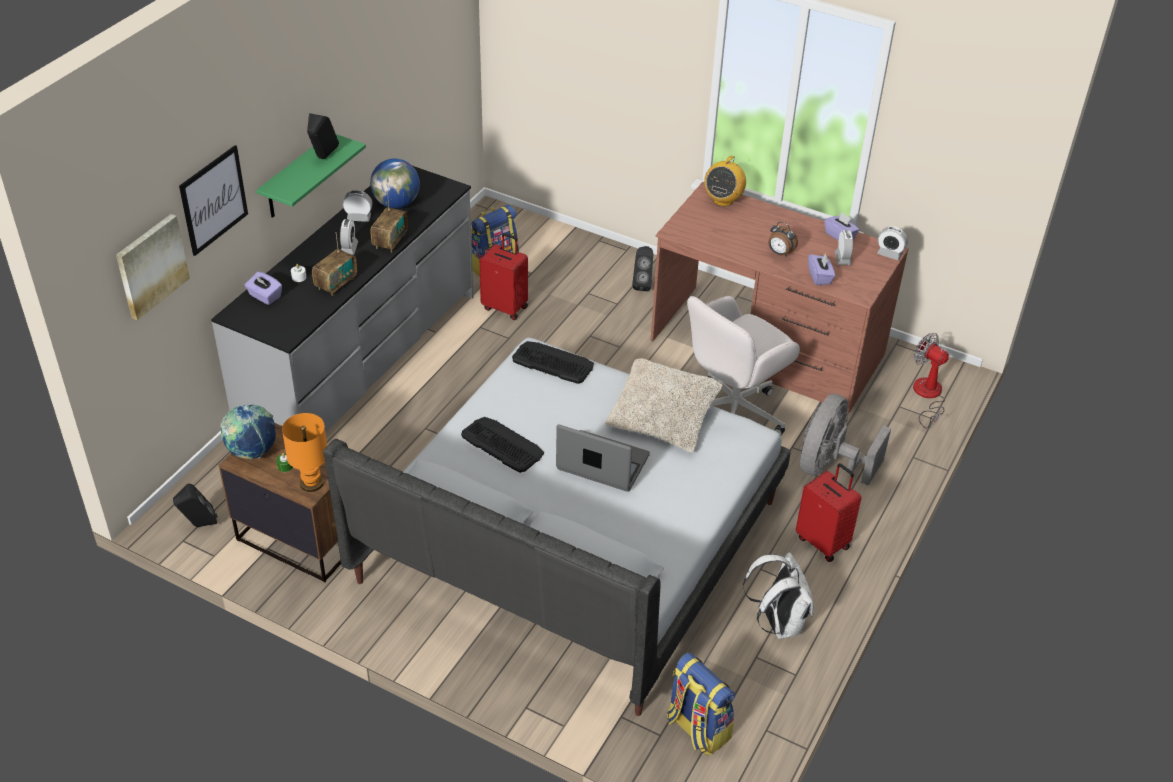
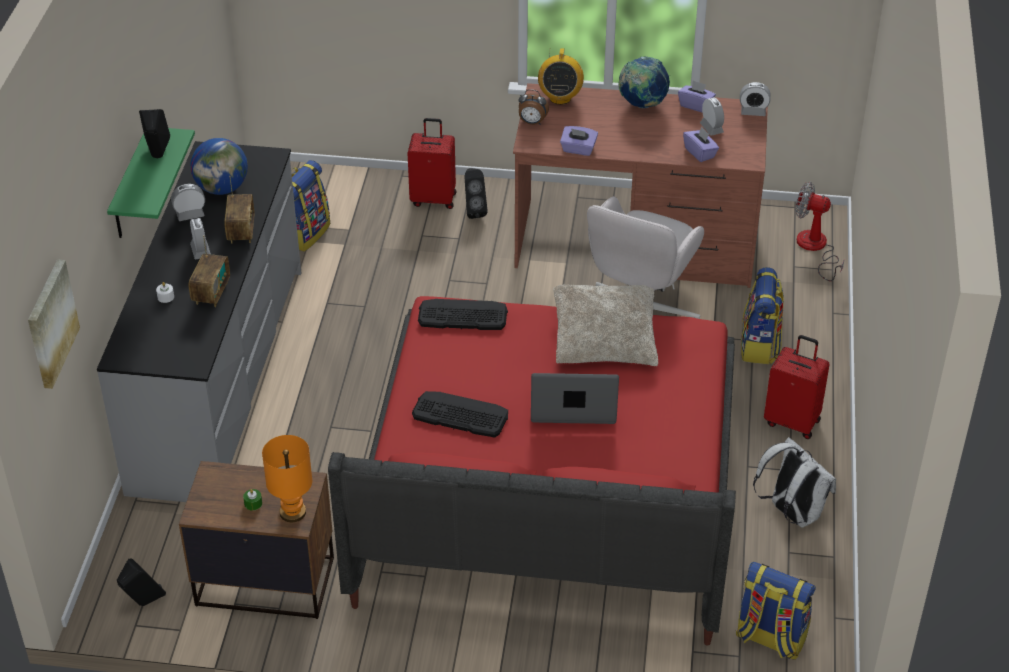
camera: 20 degrees left, 0 degrees up
(213, 200) = (82, 233): picture -> none
(252, 452) = (207, 499): globe -> globe (642, 104)
(264, 296) = (141, 328): purple tissue box -> purple tissue box (578, 149)
(505, 307) = (342, 274): red suitcase -> red suitcase (434, 198)
(571, 540) = (548, 495): grey bed -> red bed
(780, 253) = (648, 139): alarm clock -> alarm clock (532, 123)
(829, 467) = (760, 346): grey fan -> backpack

